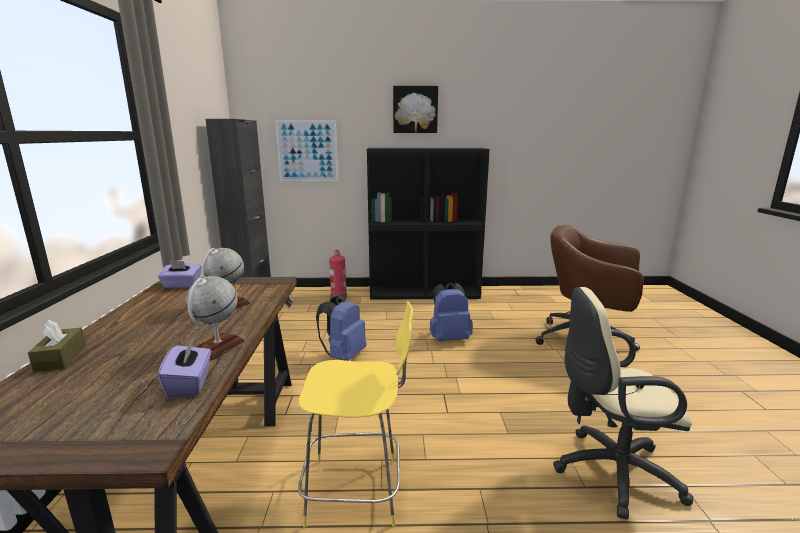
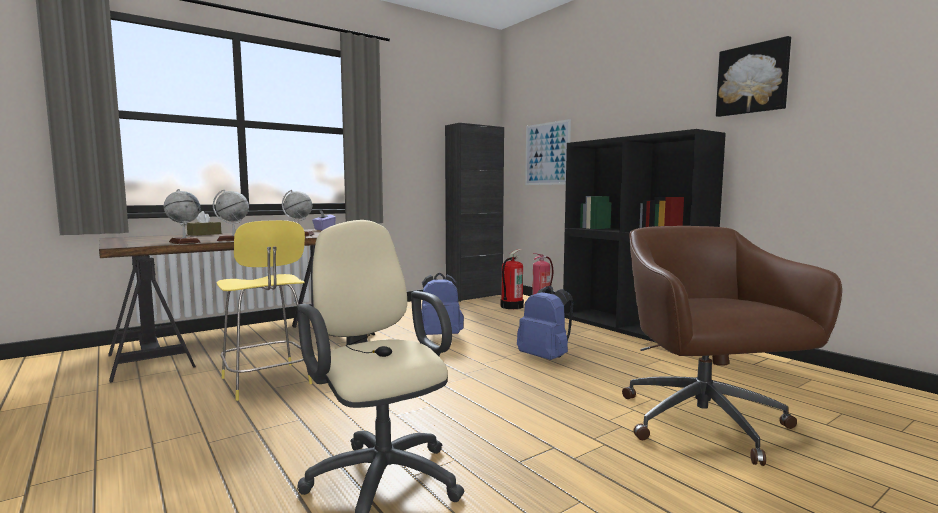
camera: 55 degrees right, 10 degrees down
(190, 384) = (184, 242): purple tissue box -> globe
(311, 303) = (511, 306): none -> fire extinguisher
(415, 110) = (645, 95): picture -> picture (753, 79)

